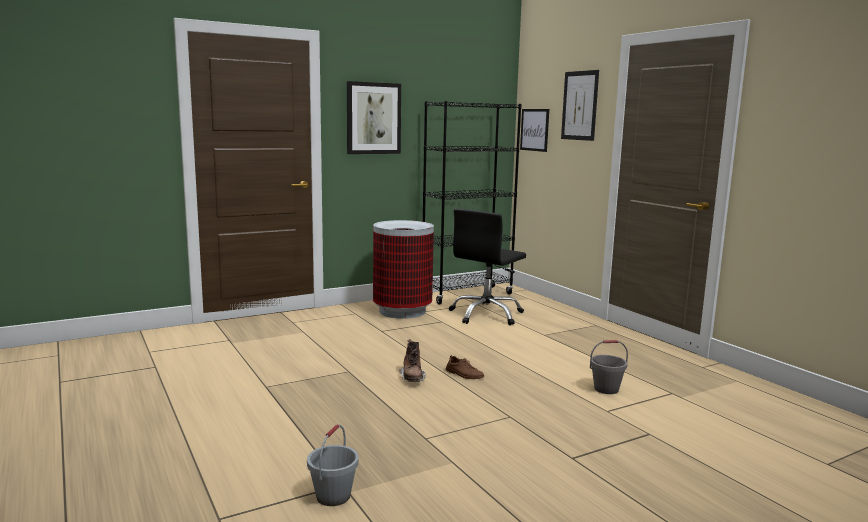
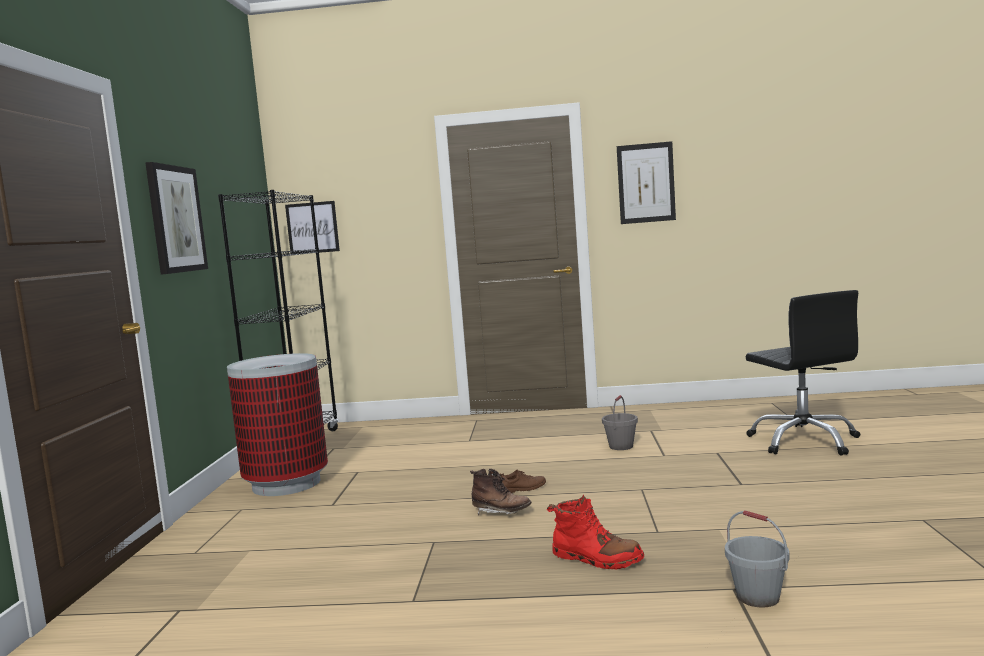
camera: 55 degrees left, 5 degrees down
(358, 425) = (596, 559): none -> red boot
(486, 315) = (375, 450): black office chair -> black office chair (804, 441)
(579, 105) = (385, 192): picture -> picture (646, 183)

